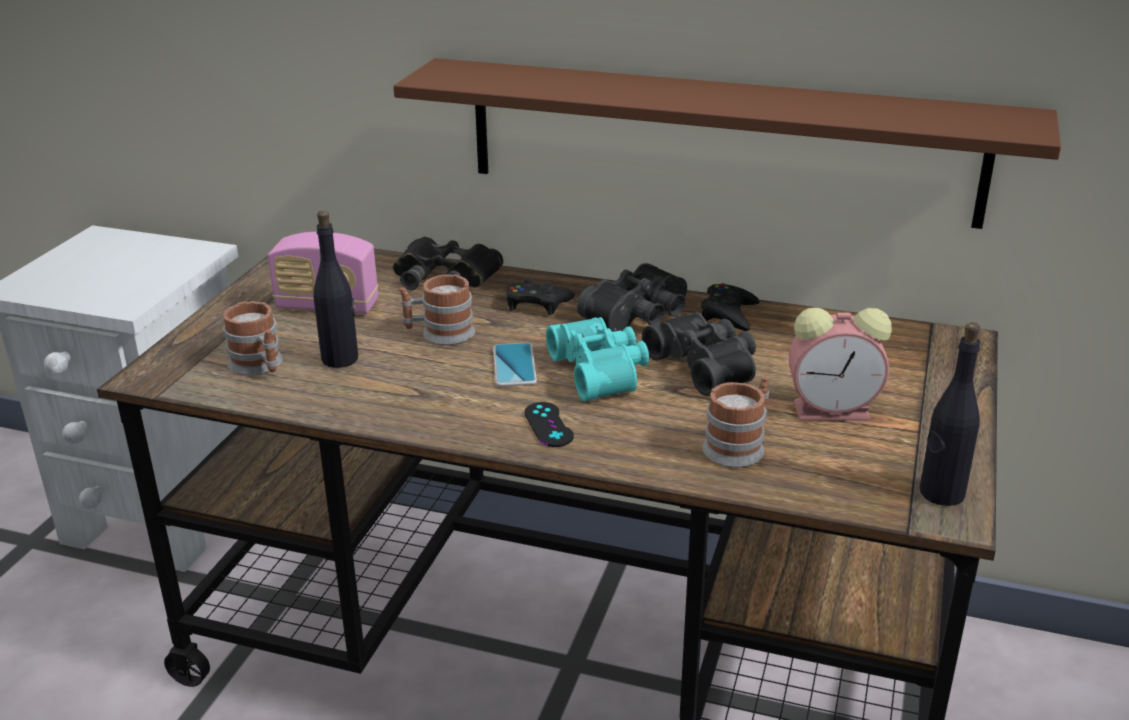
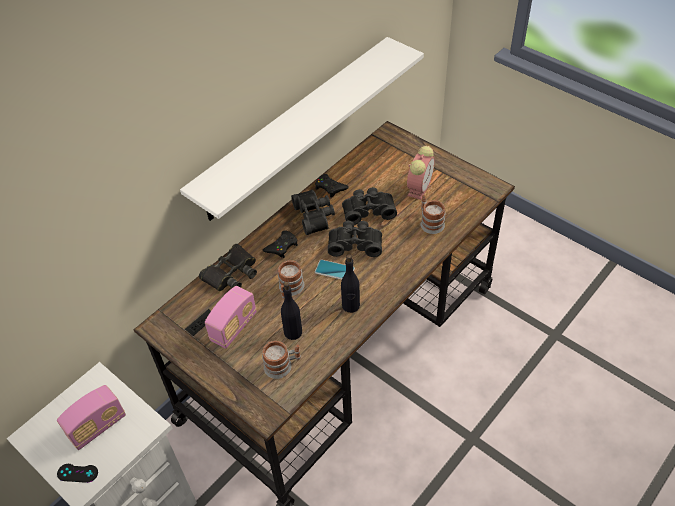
camera: 65 degrees left, 20 degrees up
(119, 272) = (97, 426): none -> radio
(548, 425) = (388, 273): black game controller -> black game controller (77, 473)
(601, 371) = (355, 243): turquoise binoculars -> black binoculars
(719, 141) = (295, 128): brown shelf -> white shelf
(941, 493) = (481, 184): black bottle -> black bottle (350, 306)

